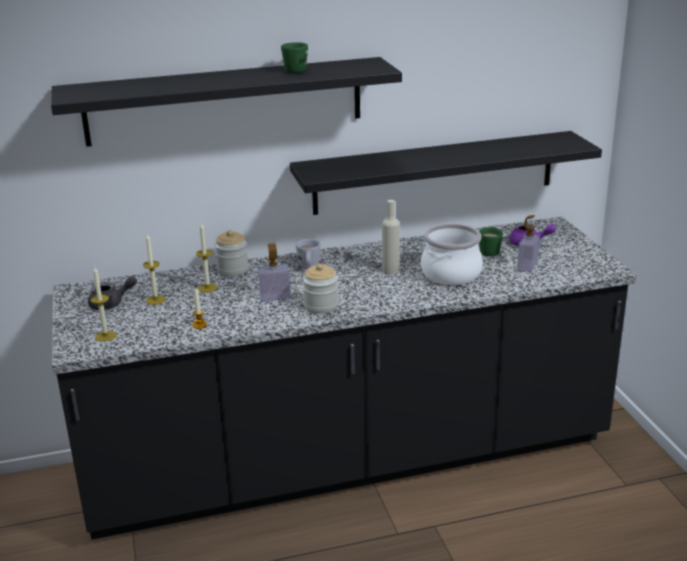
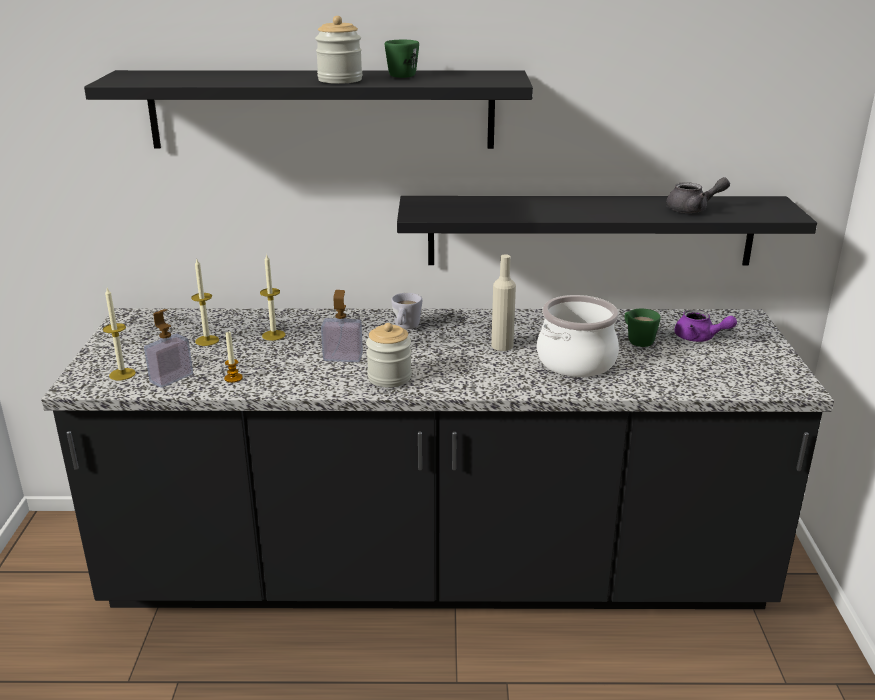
camera: 15 degrees right, 0 degrees up
(111, 304) = (156, 338): grey teapot -> grey teapot (693, 209)
(232, 270) = (316, 318): jar -> jar (340, 80)
(527, 266) = (683, 366): soap dispenser -> soap dispenser (171, 378)

